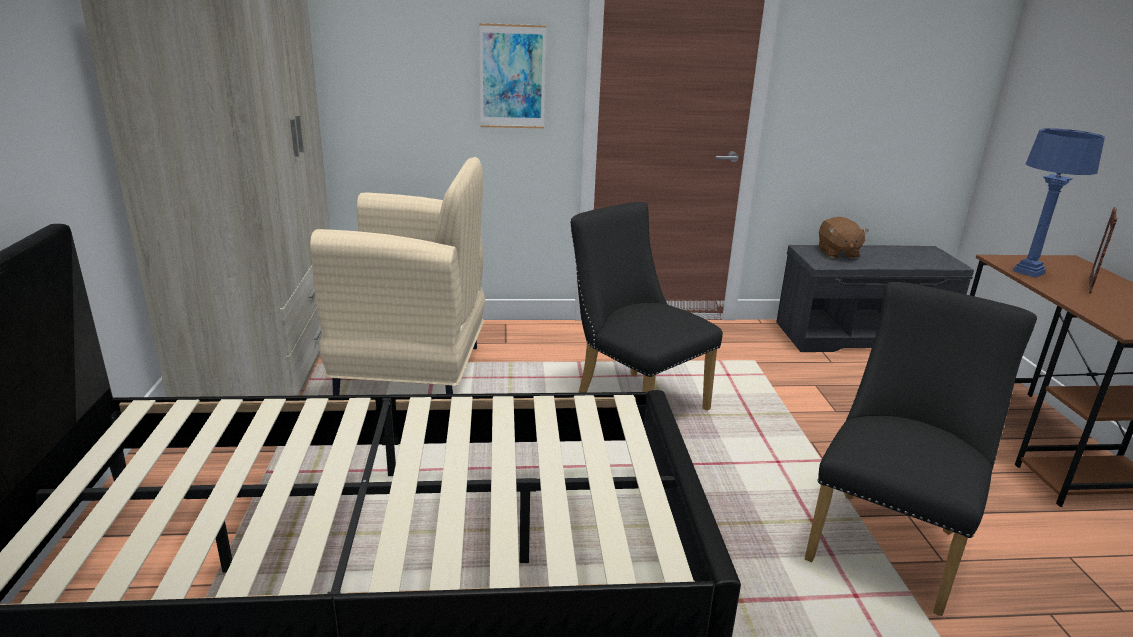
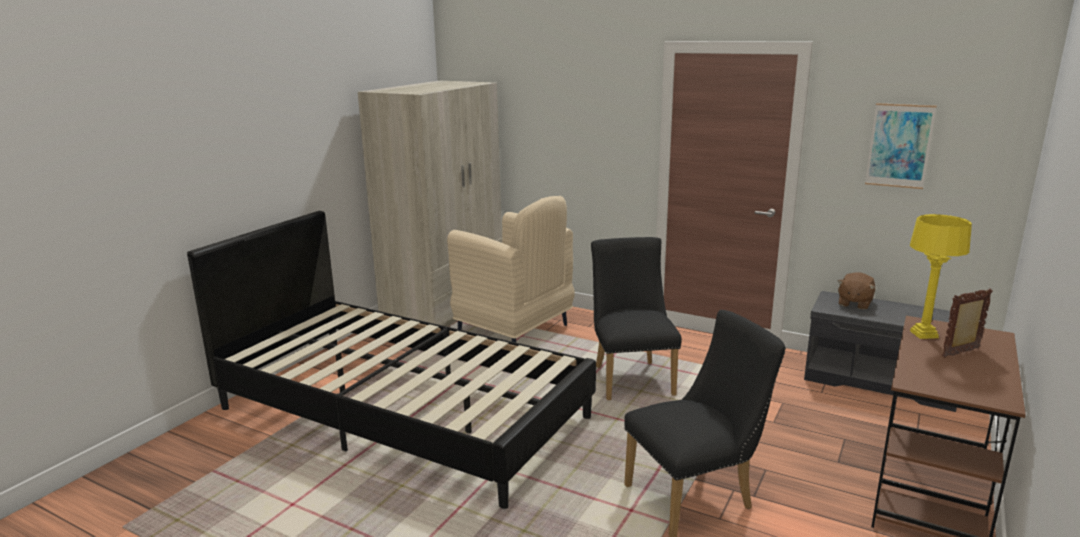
camera: 35 degrees right, 5 degrees down
(512, 77) = (612, 144): picture -> picture (899, 146)
(1028, 272) = (923, 334): blue table lamp -> yellow table lamp

